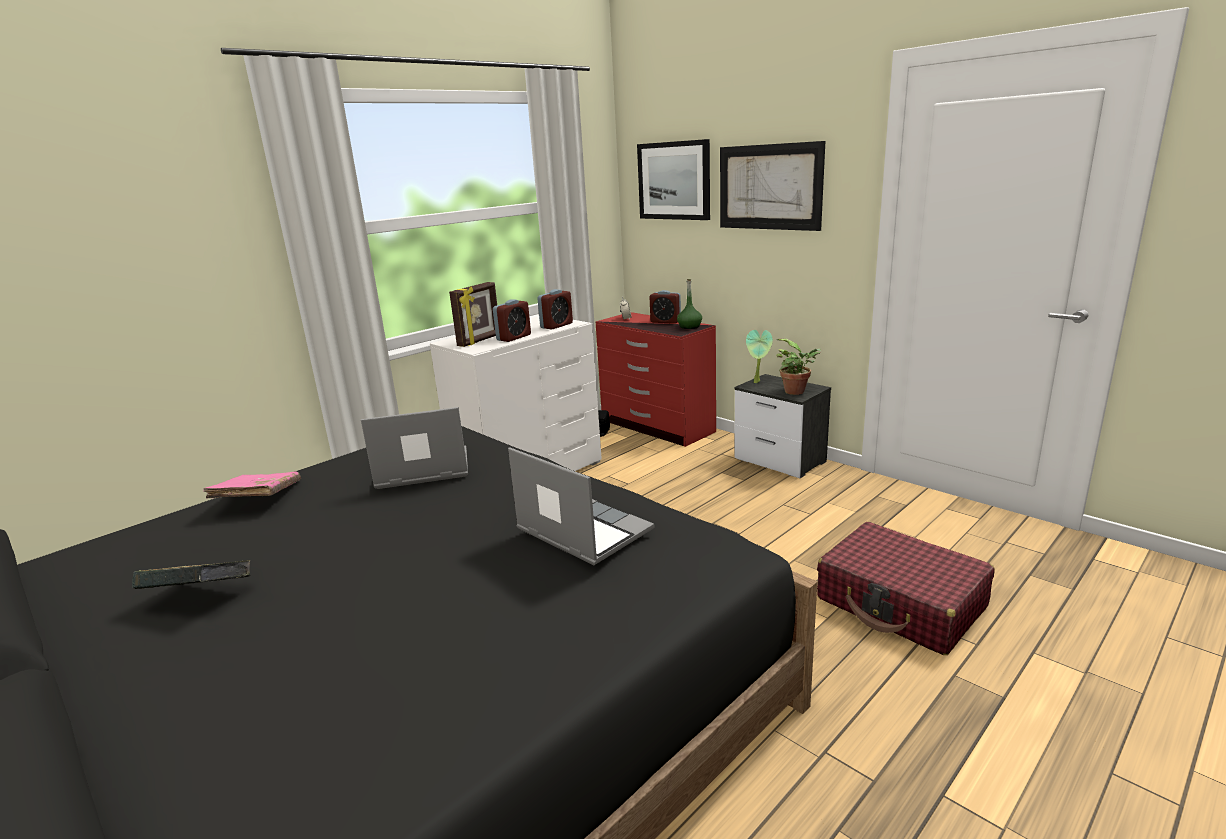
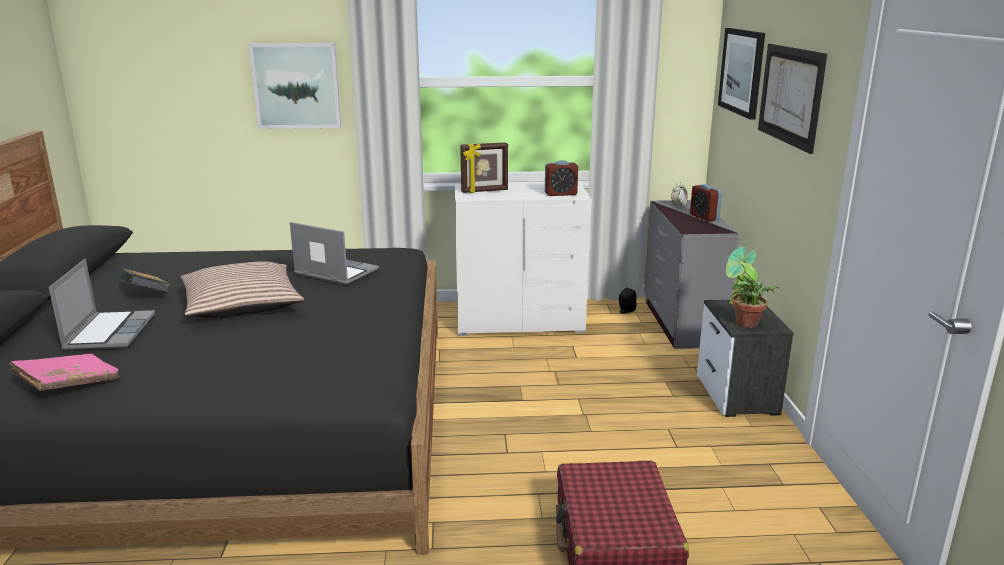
camera: 40 degrees right, 0 degrees up
(191, 253) = (296, 85): none -> picture
(258, 498) = (247, 257): pink book -> pink book (69, 384)
(382, 544) = (242, 304): none -> pillow
(514, 337) = (509, 195): alarm clock -> none
(581, 531) = (318, 338): laptop -> laptop (109, 332)
(657, 427) = (681, 323): red dresser -> grey dresser
(689, 327) = (711, 228): green bottle -> none

